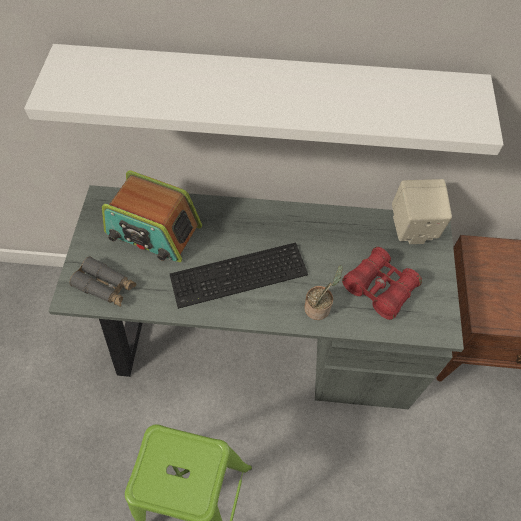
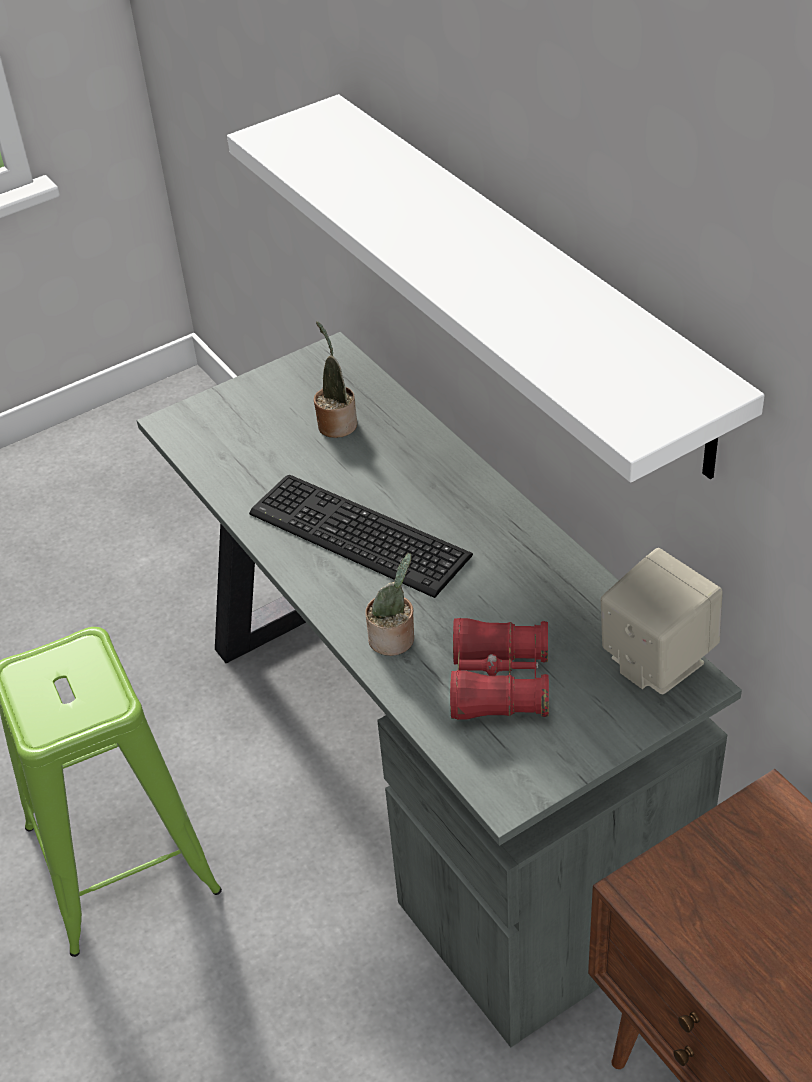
camera: 55 degrees right, 15 degrees down
(106, 286) = (215, 439): grey binoculars -> none
(153, 231) = (336, 423): radio -> potted plant

